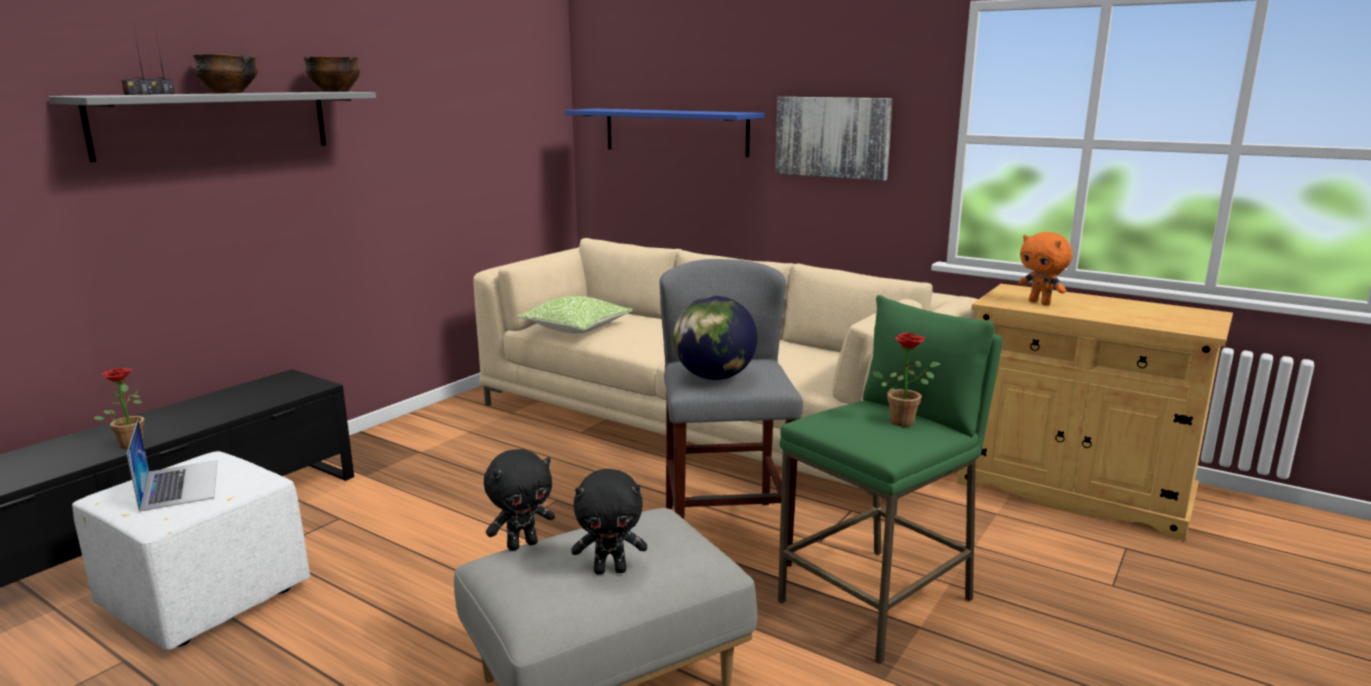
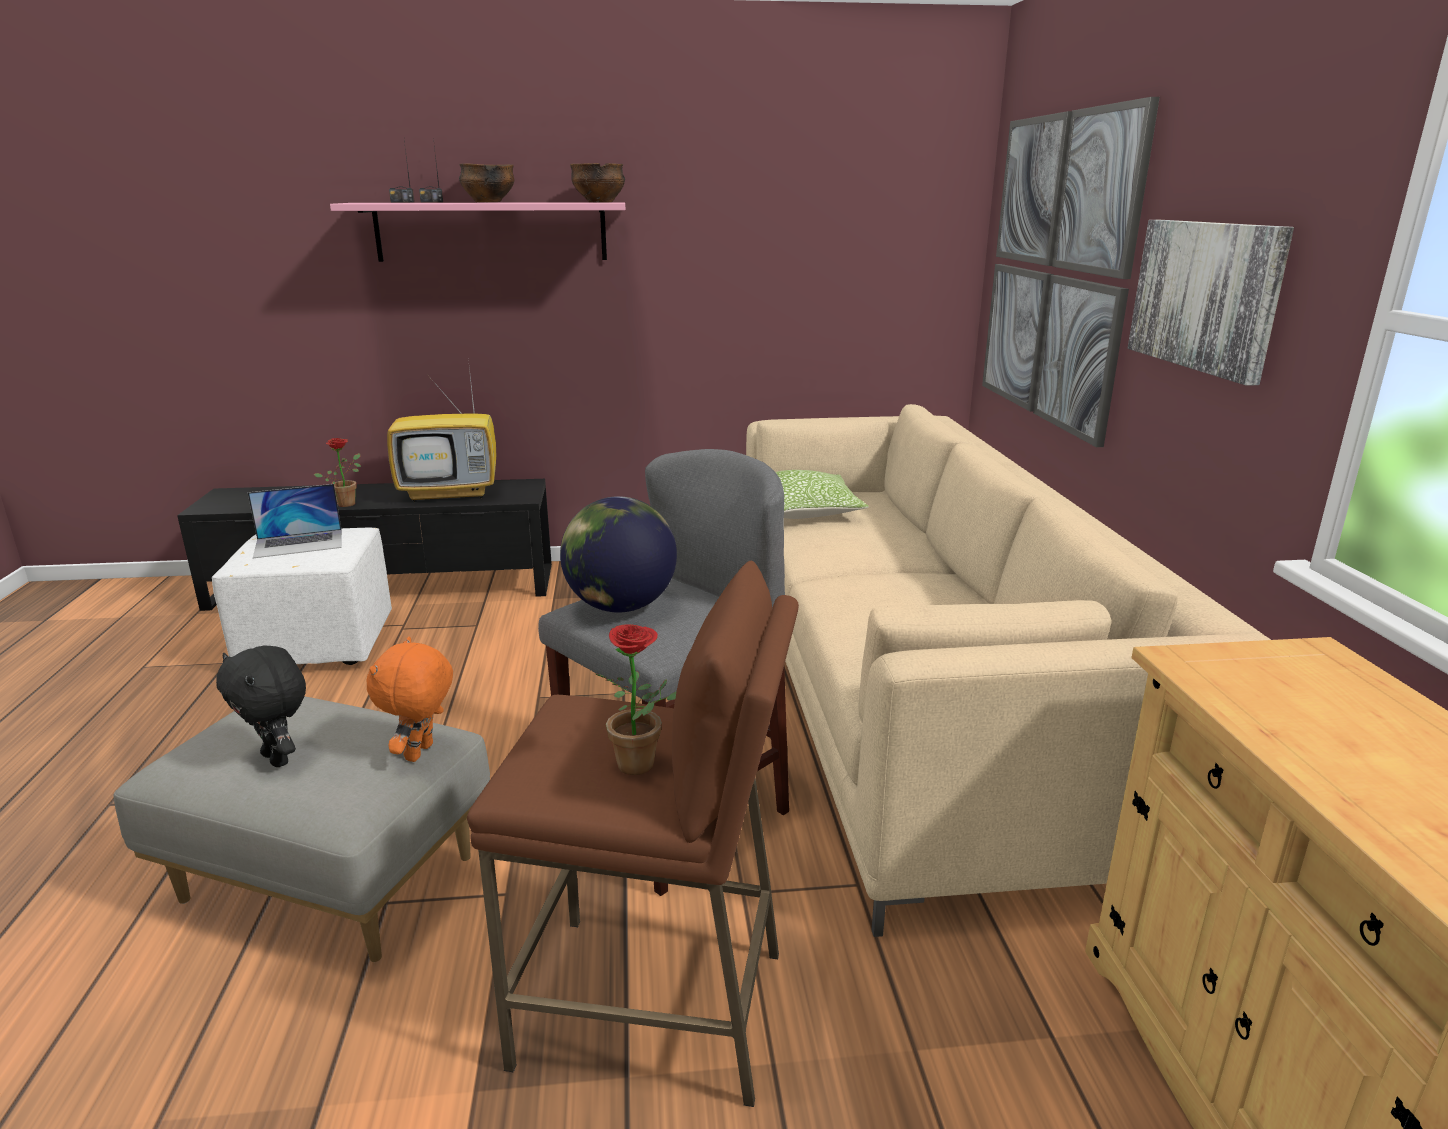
camera: 50 degrees right, 5 degrees up
(179, 484) = (299, 543): laptop -> laptop turned 45 degrees clockwise
(215, 123) = (491, 231): grey shelf -> pink shelf
(230, 403) = (452, 493): none -> television
(522, 544) = (307, 698): black plush toy -> none
(675, 131) = (1056, 270): blue shelf -> picture
(877, 600) = (653, 1006): green stool -> brown stool
(1040, 303) = (1281, 698): orange plush toy -> orange plush toy (421, 753)

